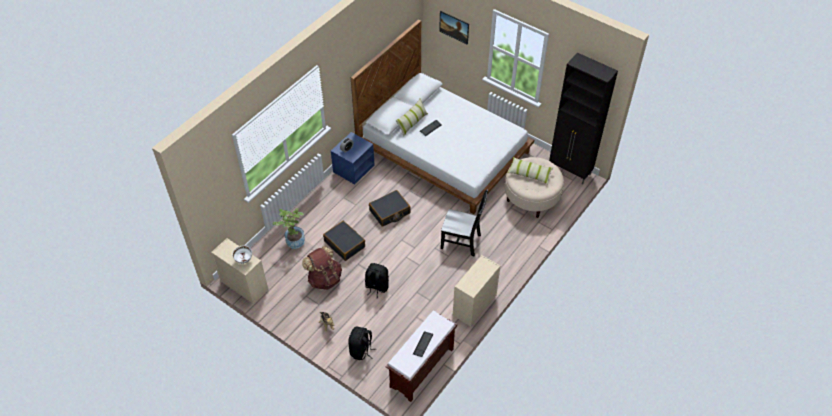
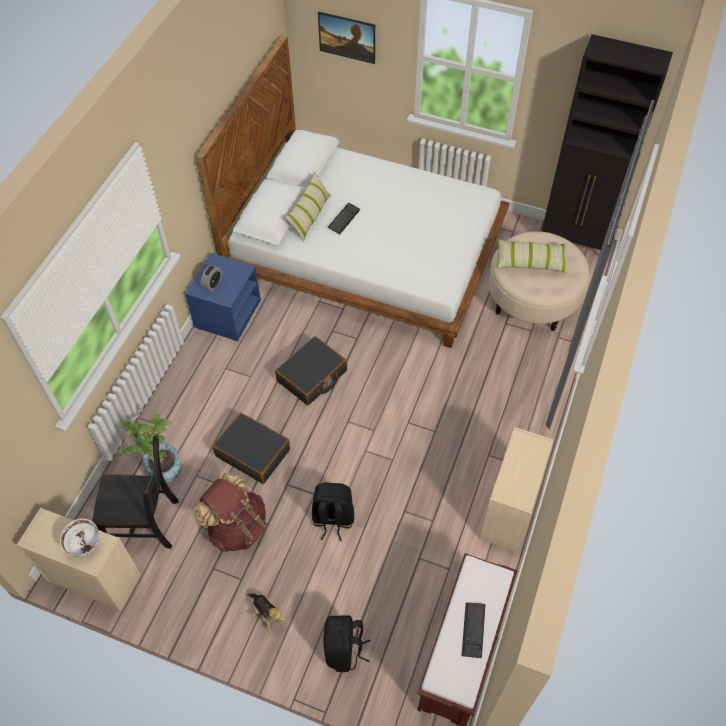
camera: 15 degrees left, 5 degrees up
(462, 242) = (449, 401): black chair -> black chair (146, 523)

